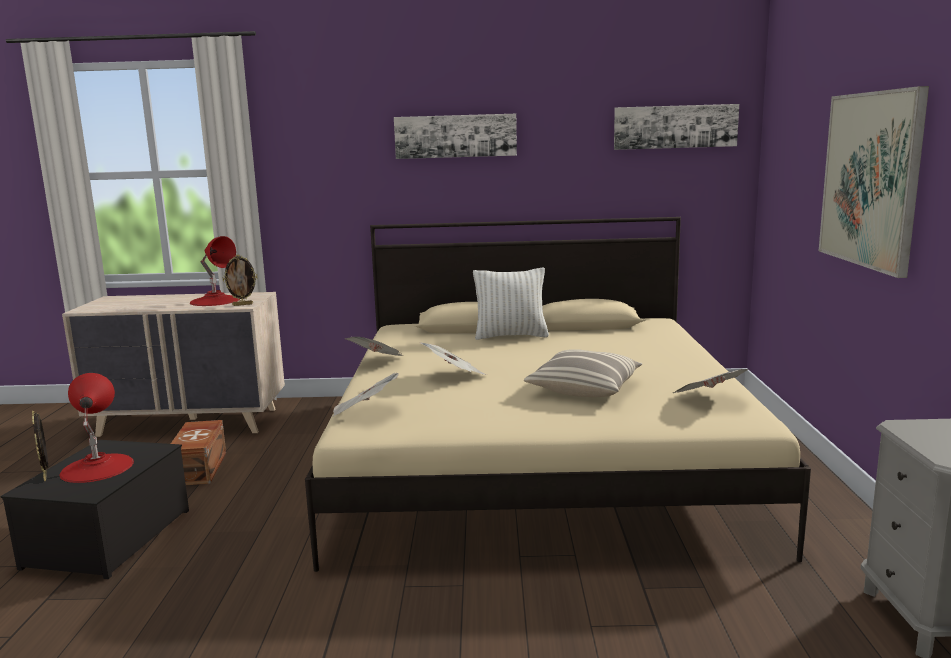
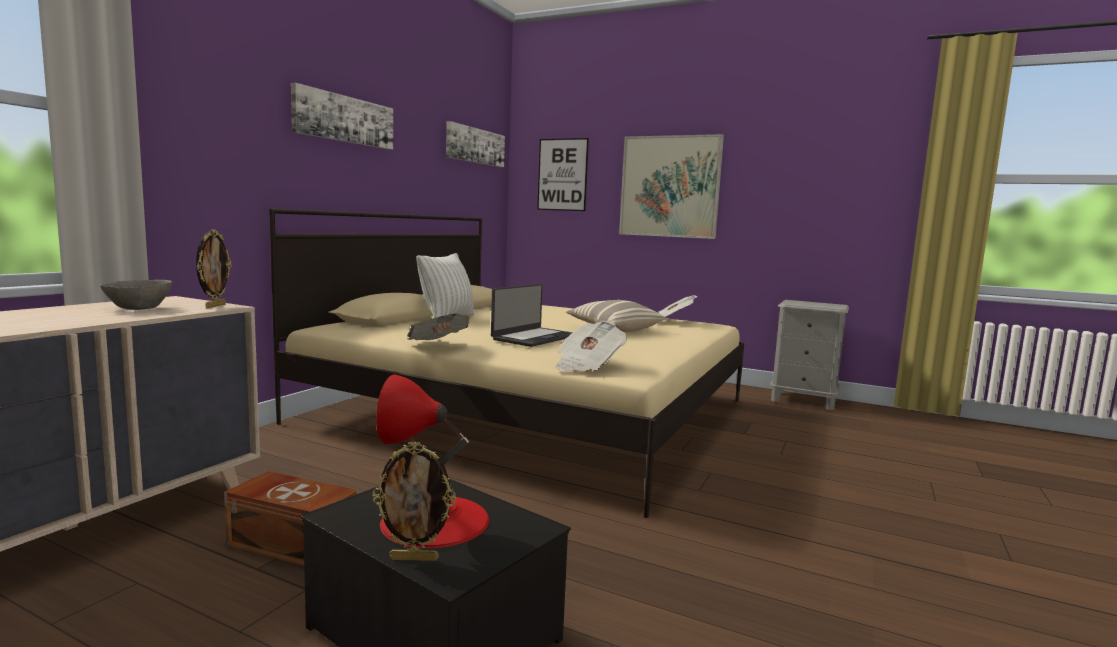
camera: 65 degrees left, 5 degrees down
(215, 300) = (138, 308): red table lamp -> grey bowl
(454, 375) = (534, 337): newspaper -> laptop
(790, 155) = (562, 174): none -> picture

